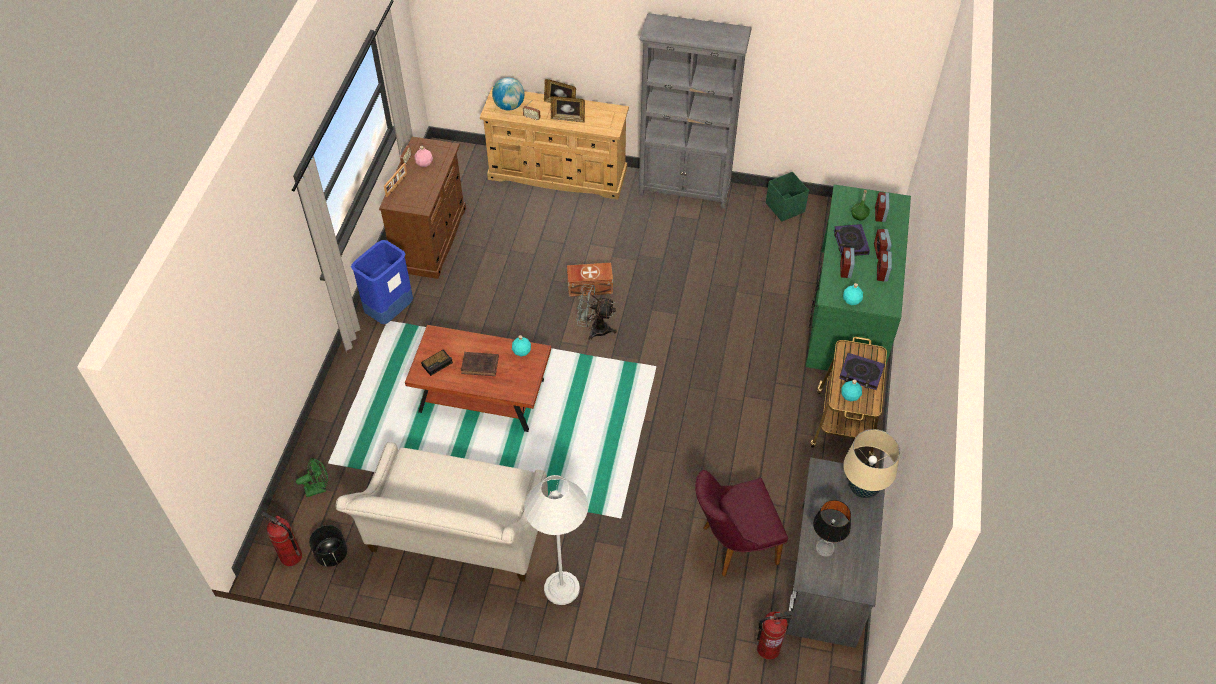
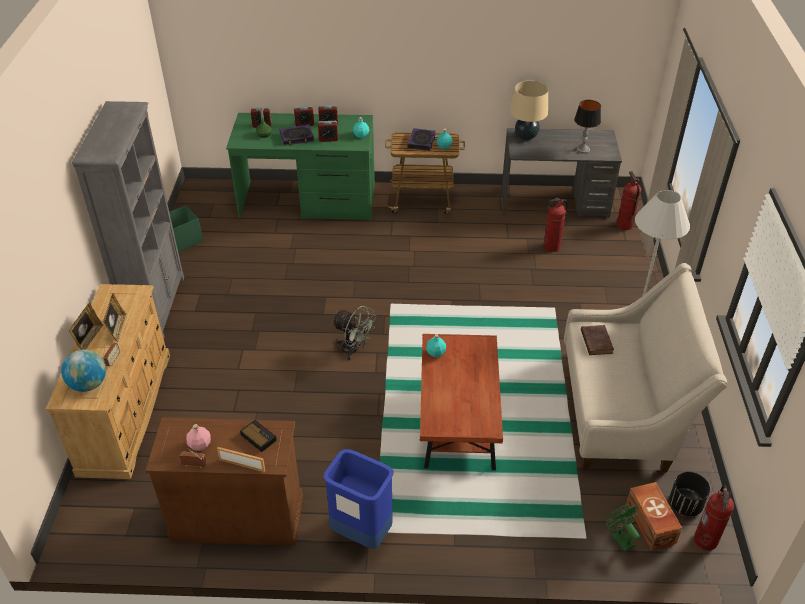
camera: 100 degrees left, 10 degrees down
(437, 363) = (470, 415): alarm clock -> alarm clock (258, 437)
(481, 365) = (462, 380): brown book -> brown book (596, 341)
(589, 286) = (298, 361): brown storage box -> brown storage box (650, 524)
(594, 329) = (354, 350): grey fan -> grey fan turned 60 degrees counterclockwise
(732, 545) = (551, 247): purple chair -> fire extinguisher

